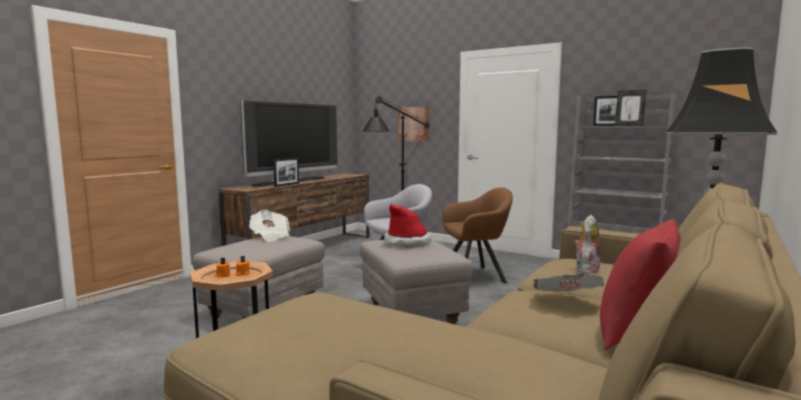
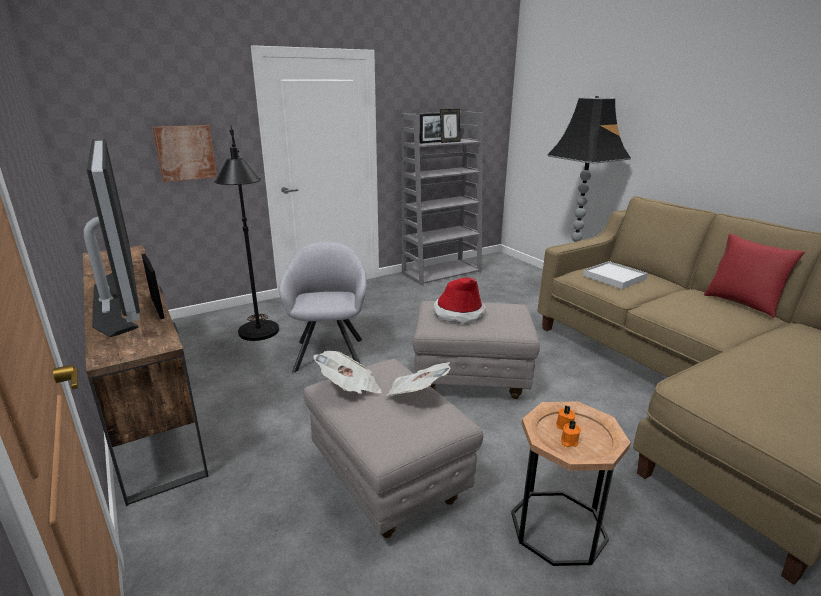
camera: 65 degrees left, 15 degrees up
(476, 276) = (395, 320): brown armchair -> none
(566, 302) = (690, 303): newspaper -> newspaper (417, 393)
(586, 269) = (614, 277): plush toy -> white tray

